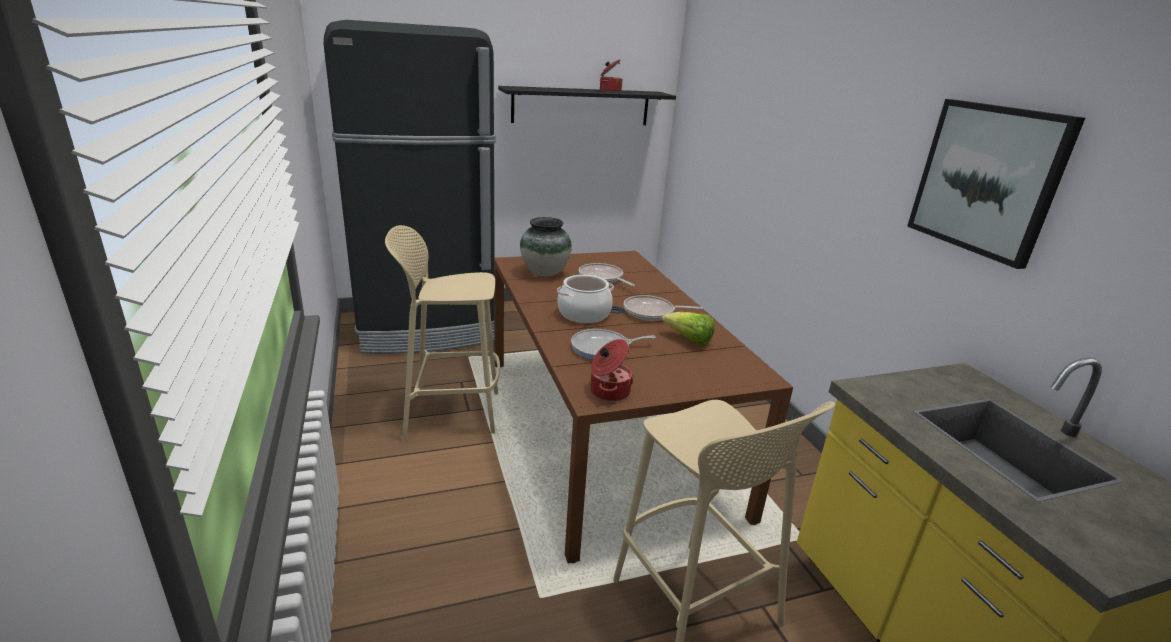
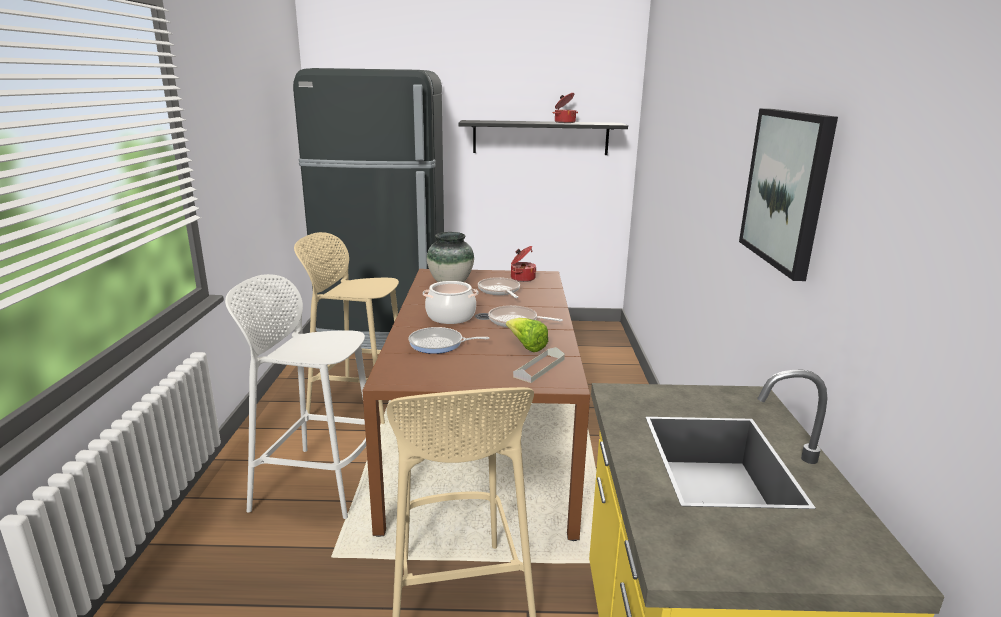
camera: 20 degrees right, 5 degrees down
(468, 517) = (317, 484): none -> white stool
(608, 391) = (408, 376): cooking pot -> cooking pot (522, 278)
(723, 364) = (539, 368): none -> grey tray

